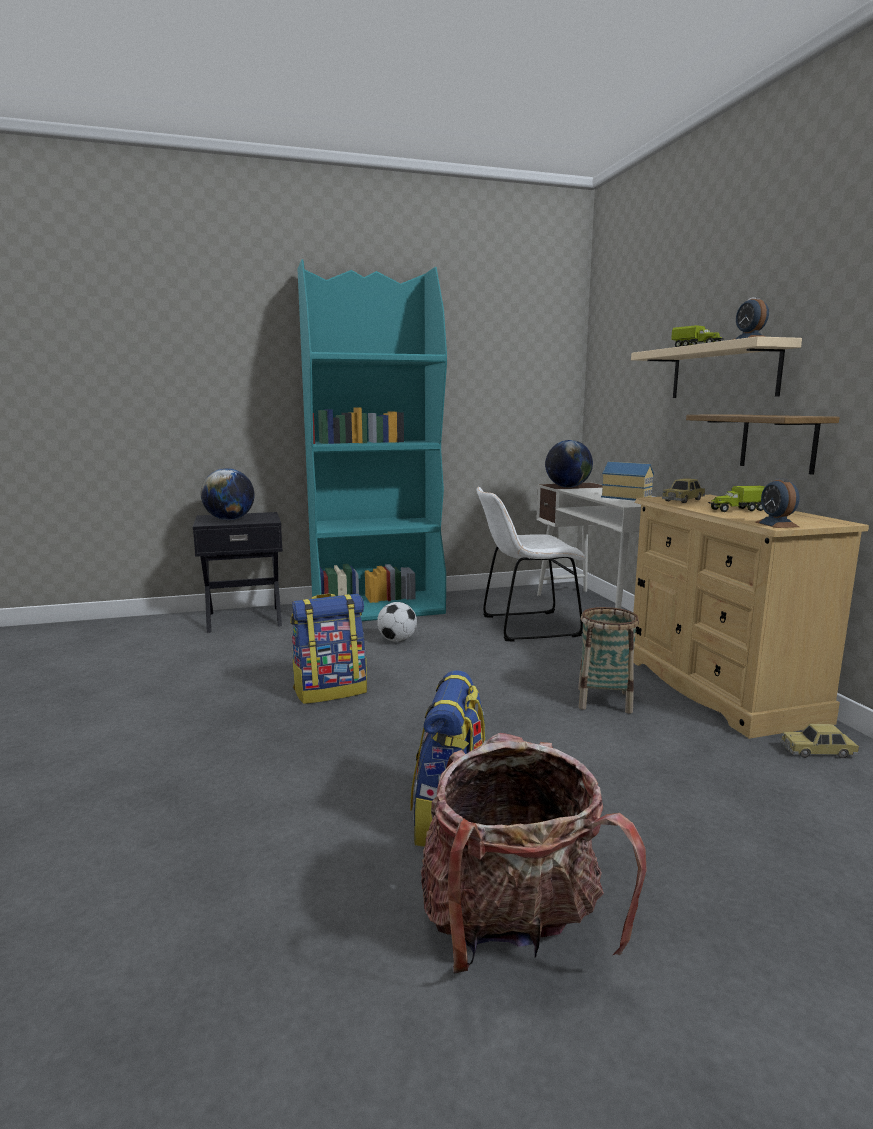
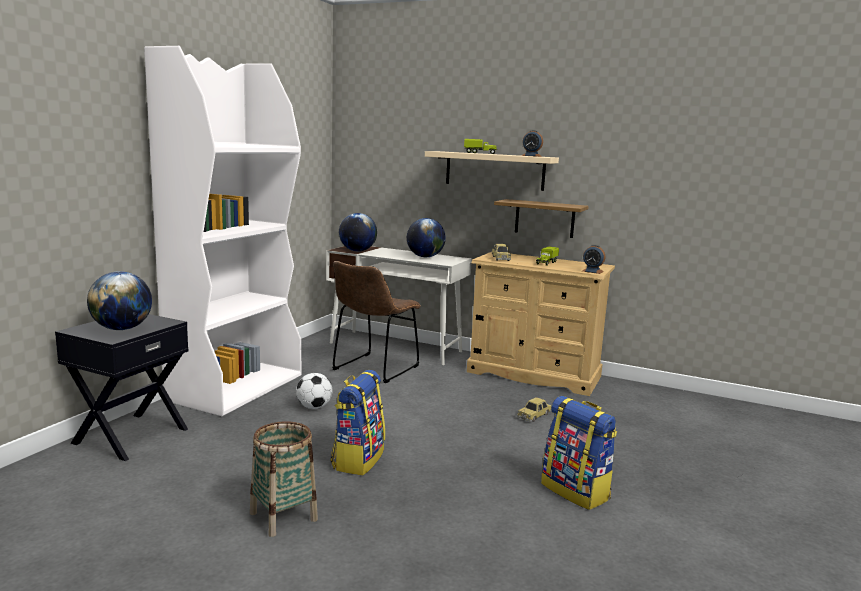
camera: 50 degrees left, 0 degrees up
(378, 608) = (236, 387): turquoise bookcase -> white bookcase
(511, 930) = (679, 516): backpack -> none
(524, 627) = (373, 369): white chair -> brown chair
(604, 700) = (506, 401): basket -> basket (283, 516)
(627, 497) = (425, 257): toy house -> globe
(818, 751) = (617, 392): toy car -> toy car (534, 415)

